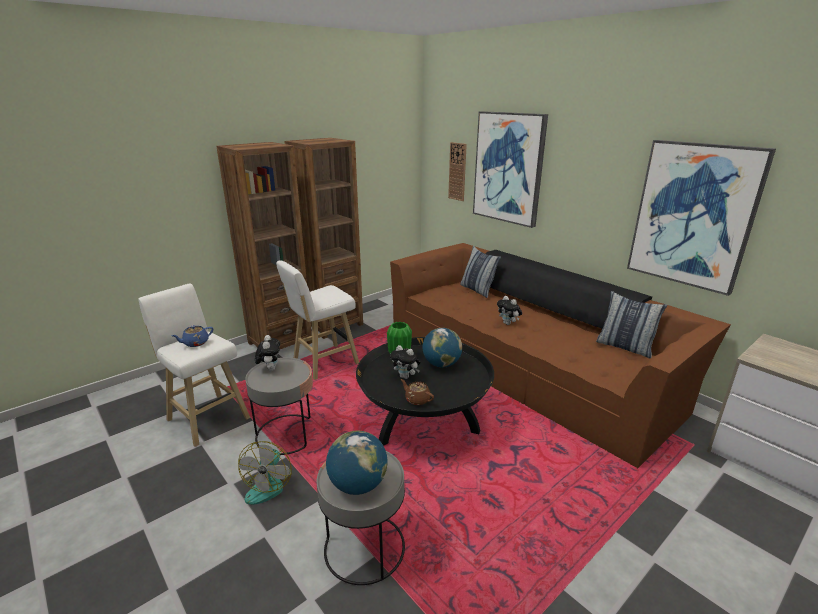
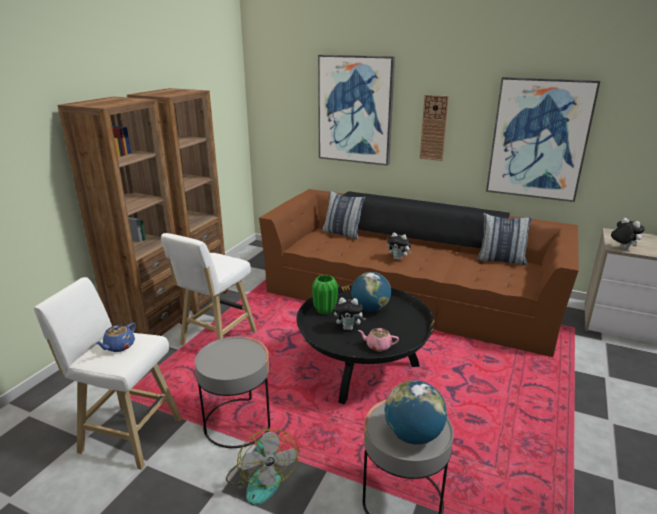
camera: 25 degrees left, 0 degrees up
(270, 368) = (215, 354): plush toy -> plush toy (622, 248)
(417, 399) = (378, 346): brown teapot -> pink teapot
(457, 171) = (294, 117): wall clock -> wall clock (434, 128)

